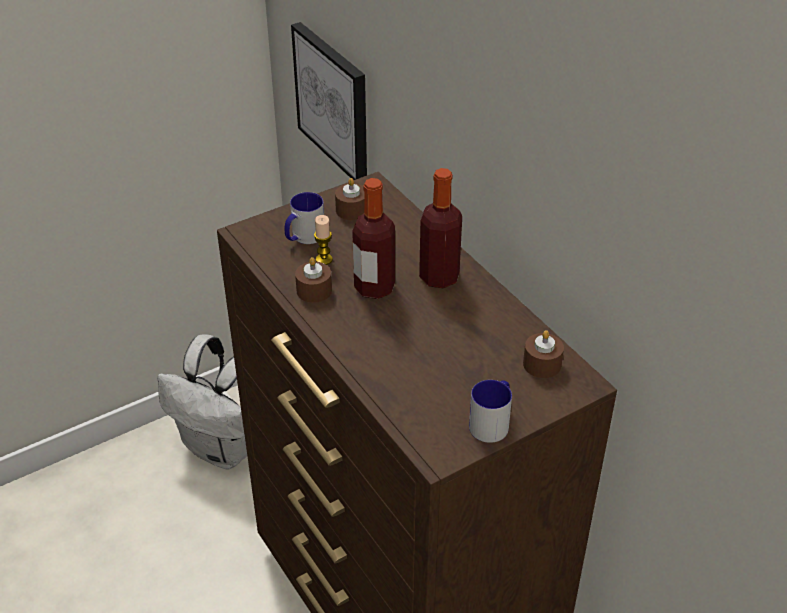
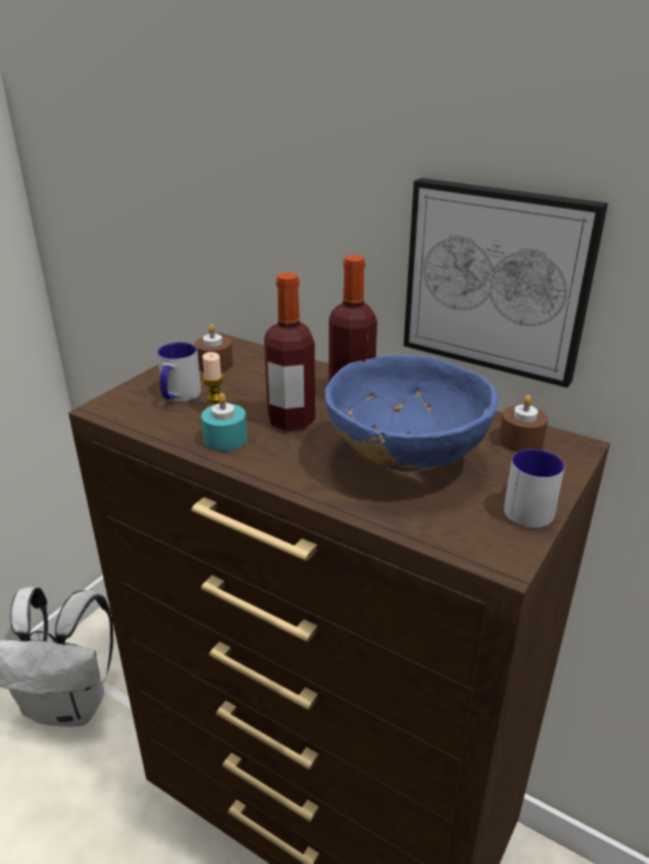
camera: 25 degrees left, 10 degrees down
(314, 290) = (225, 439): brown candle -> turquoise candle
(333, 101) = (140, 284): picture -> picture (497, 280)
(434, 352) = (405, 459): none -> blue bowl

